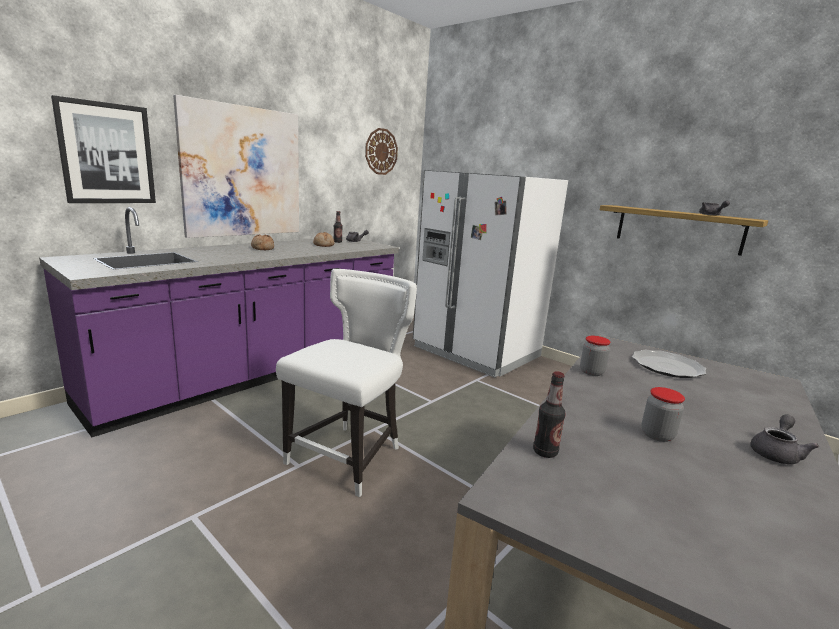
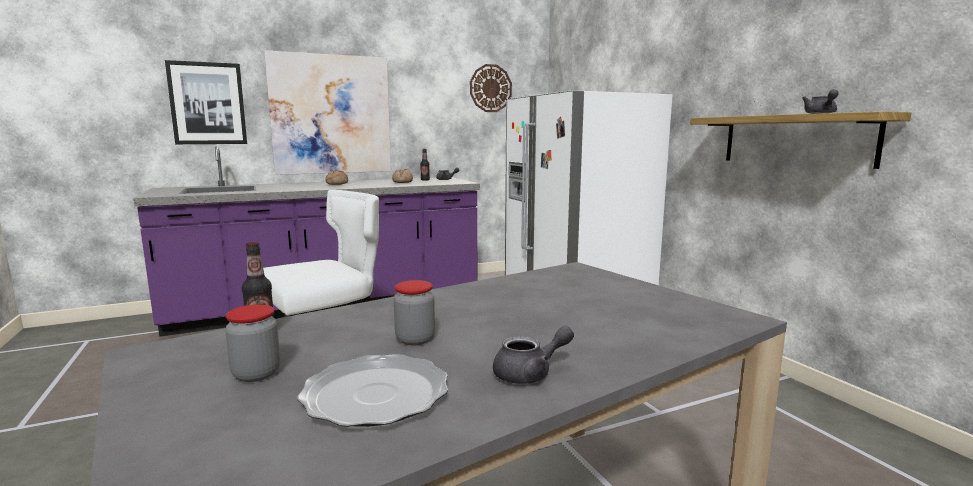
camera: 25 degrees right, 5 degrees down
(591, 372) = (478, 288): jar -> jar (256, 374)
(667, 367) = (595, 292): plate -> plate (375, 395)

